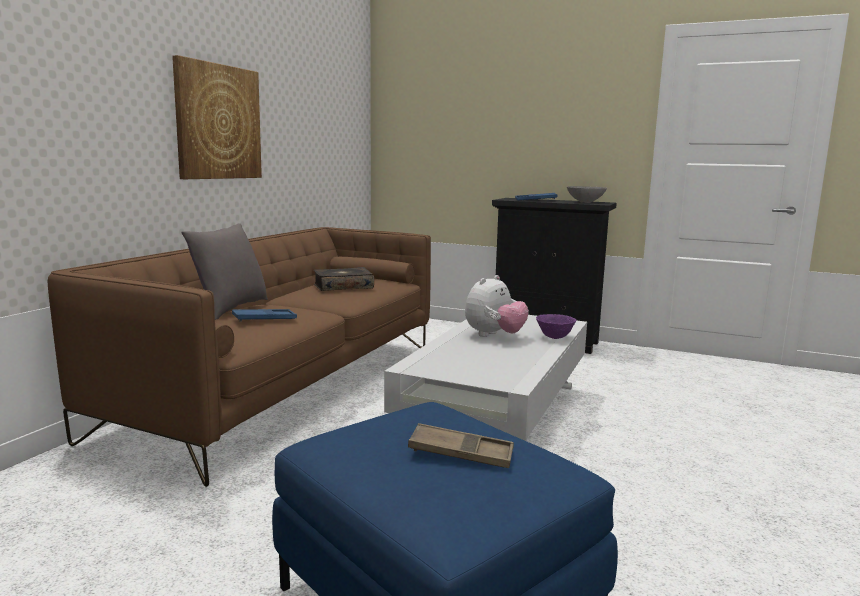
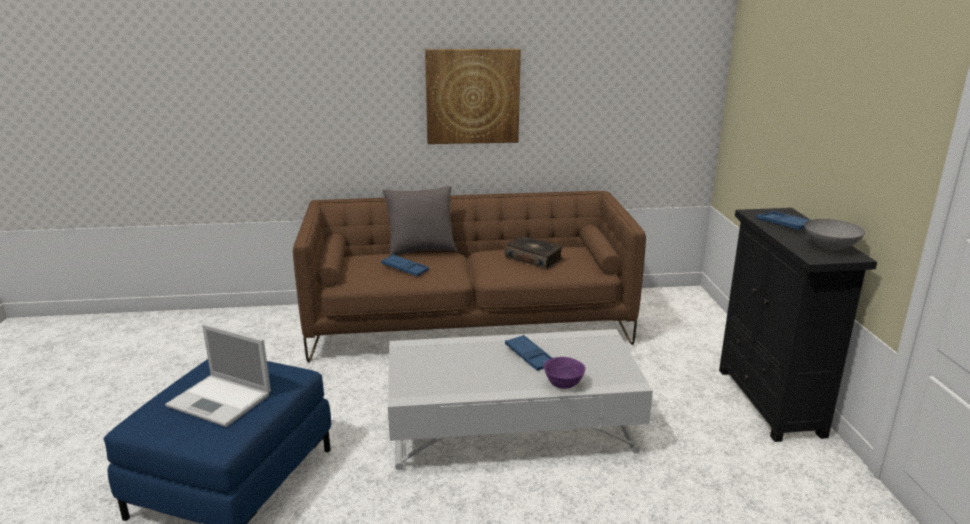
camera: 60 degrees right, 10 degrees up
(461, 453) = (221, 400): brown tray -> laptop
(494, 335) = (530, 356): plush toy -> blue tray

